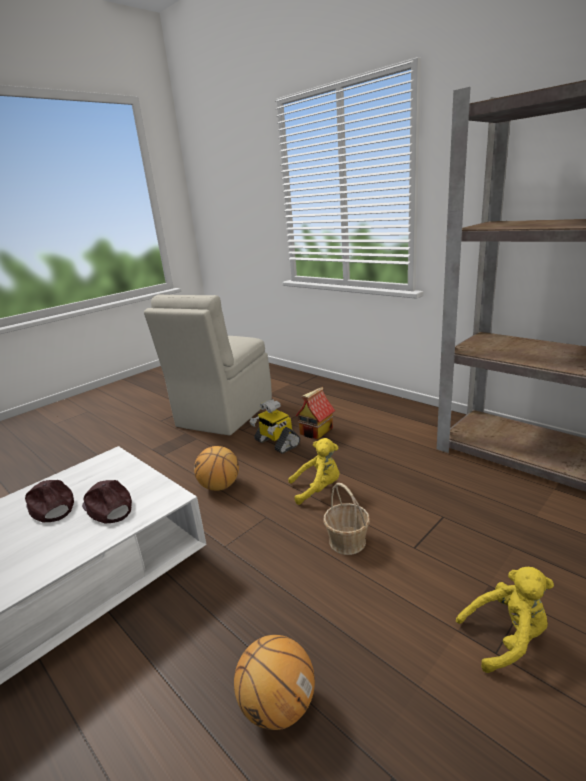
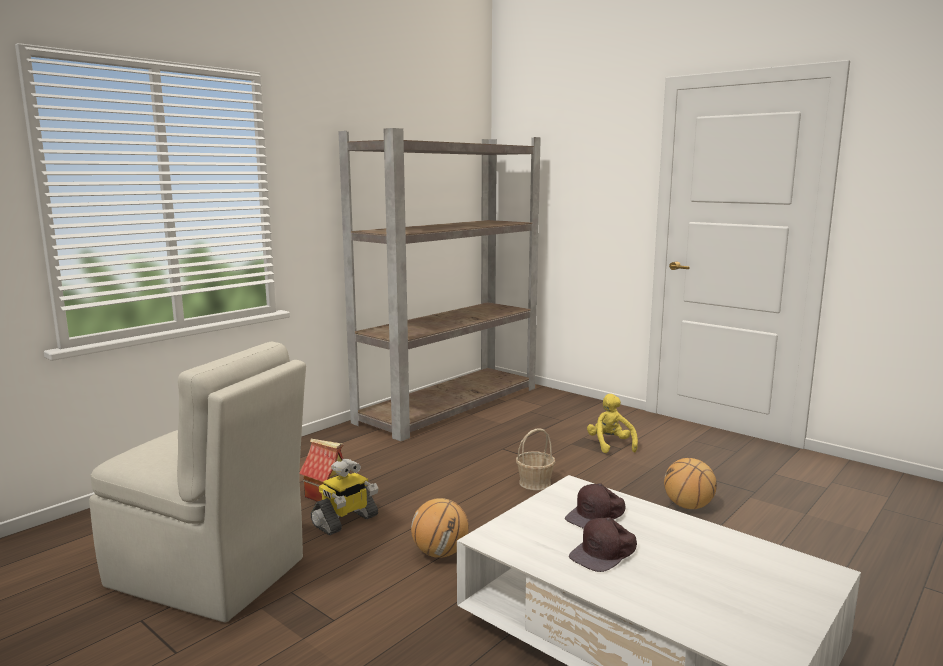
camera: 95 degrees left, 10 degrees down
(318, 489) = (457, 494): yellow plush toy -> none

